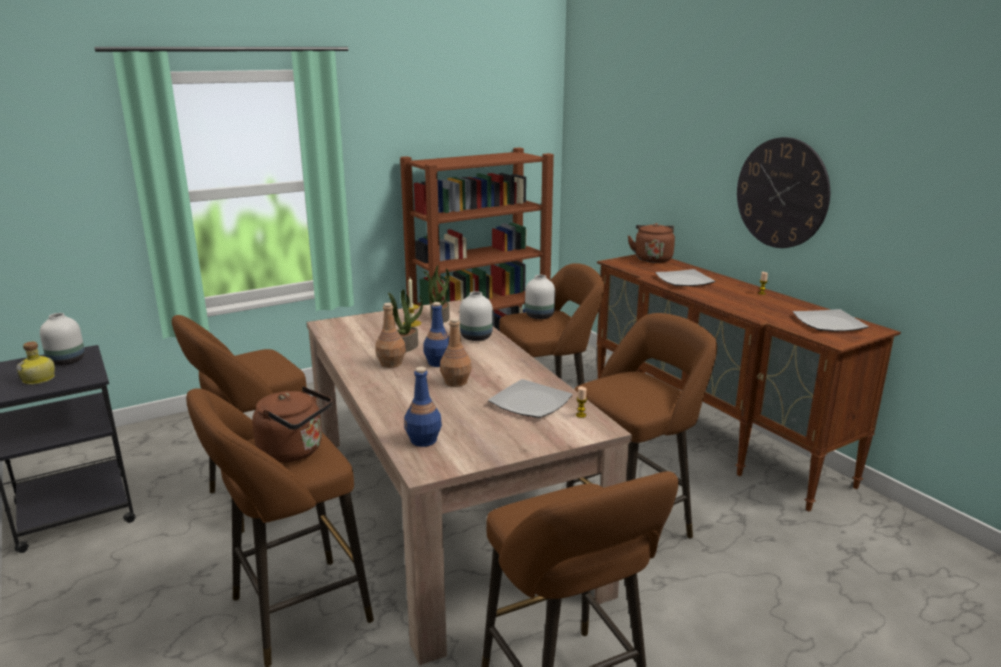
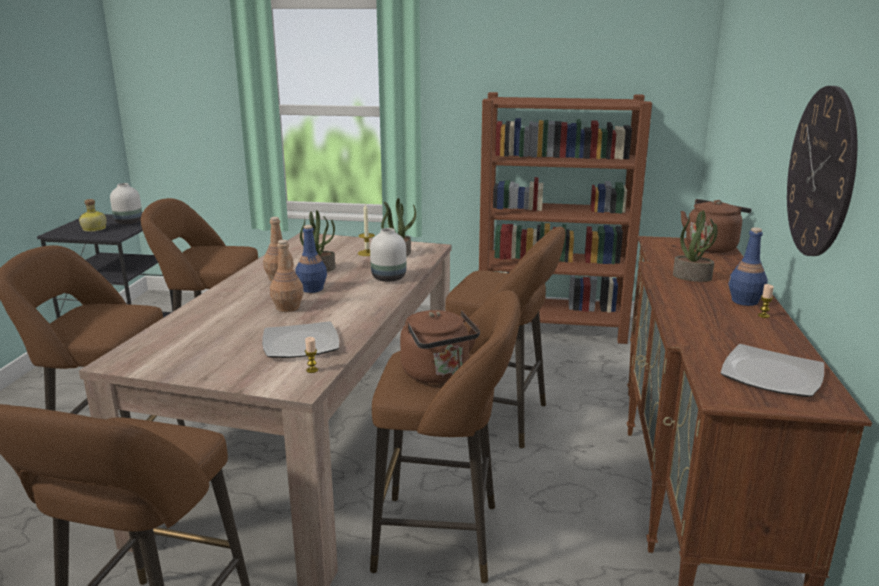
camera: 40 degrees right, 0 degrees up
(295, 451) = (101, 319): brown kettle -> brown kettle (438, 374)
(424, 440) = (164, 341): blue bottle -> blue bottle (745, 301)
(539, 316) = (500, 278): white vase -> none
(684, 280) = (692, 277): plate -> potted plant

